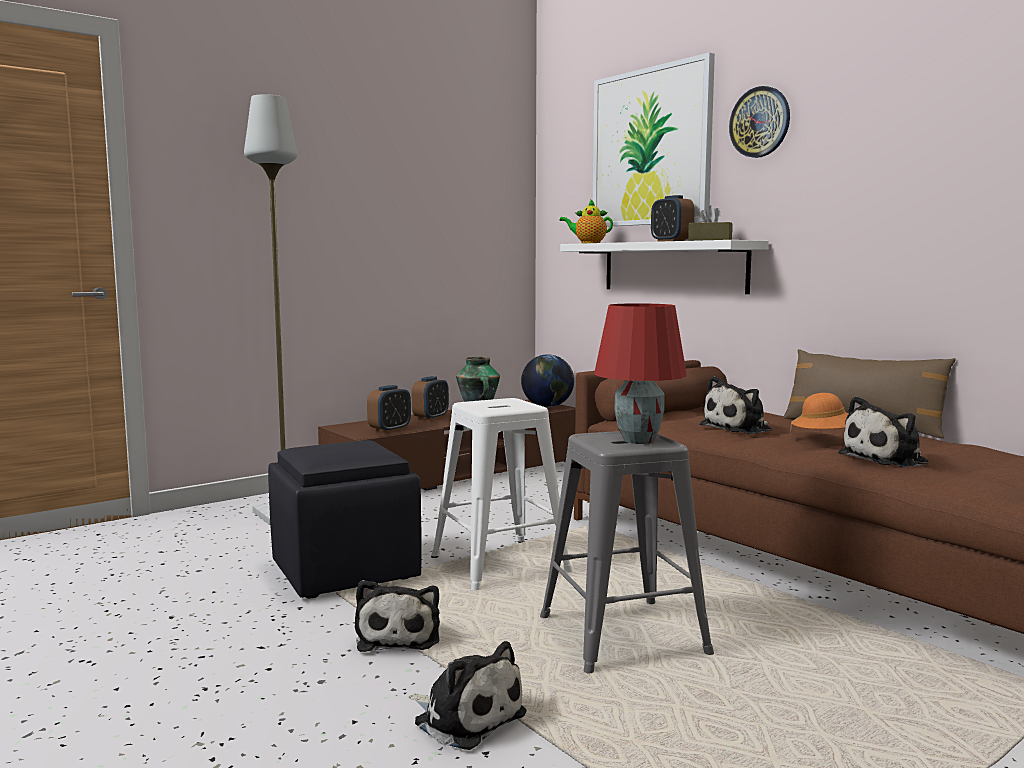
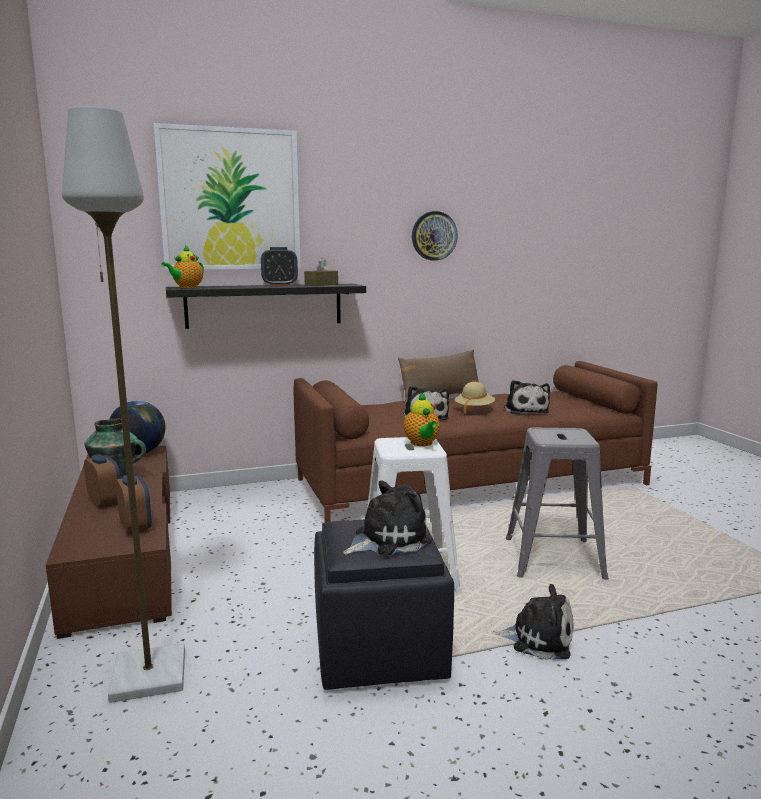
camera: 70 degrees left, 5 degrees up
(466, 717) = (664, 629): plush toy -> plush toy (387, 539)
(510, 406) = (422, 443): none -> teapot
(638, 441) = (562, 434): red table lamp -> none
(673, 267) = (264, 305): white shelf -> black shelf
(760, 122) = (341, 195): wall clock -> wall clock (434, 236)
(825, 438) = (474, 409): orange hat -> beige hat

